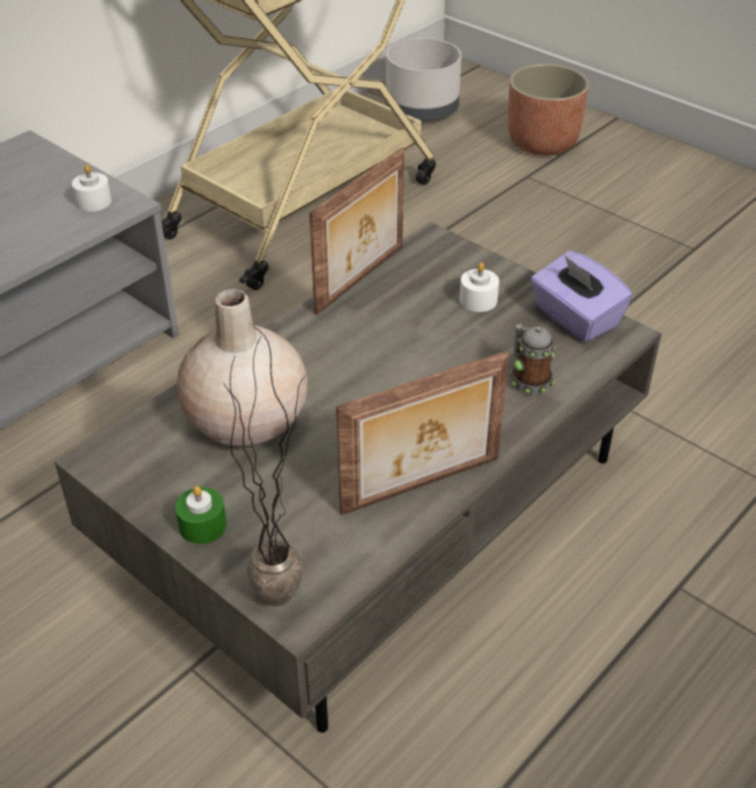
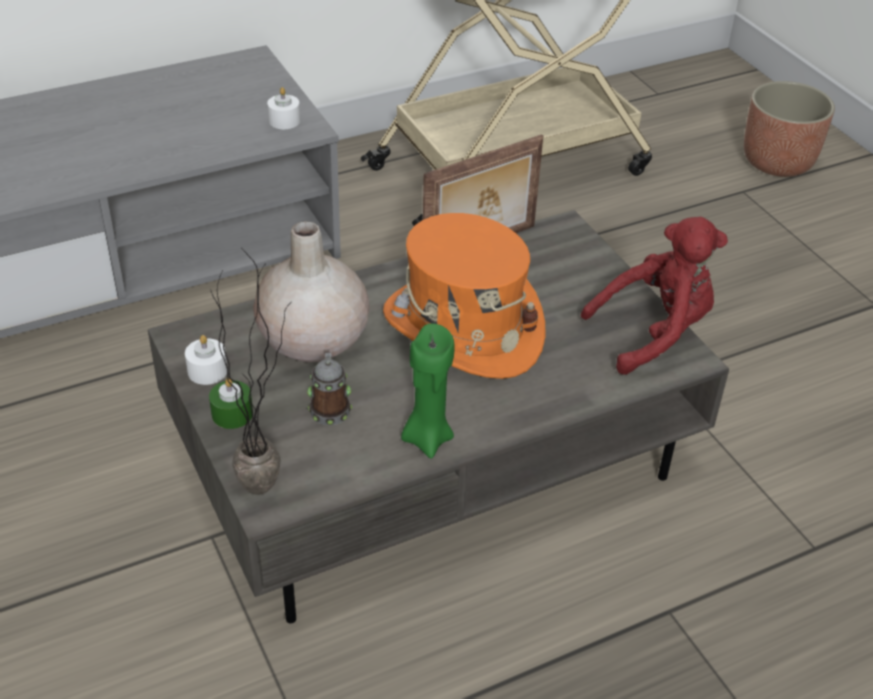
camera: 20 degrees right, 0 degrees up
(392, 366) = (462, 329): none -> orange hat
(422, 487) = (427, 438): picture frame -> green candle
(423, 110) = (674, 102): grey planter -> none
(478, 300) = (574, 292): white candle -> white candle (207, 371)
(528, 379) = (576, 374): mug -> mug (330, 408)
(575, 318) = (654, 333): purple tissue box -> red plush toy

